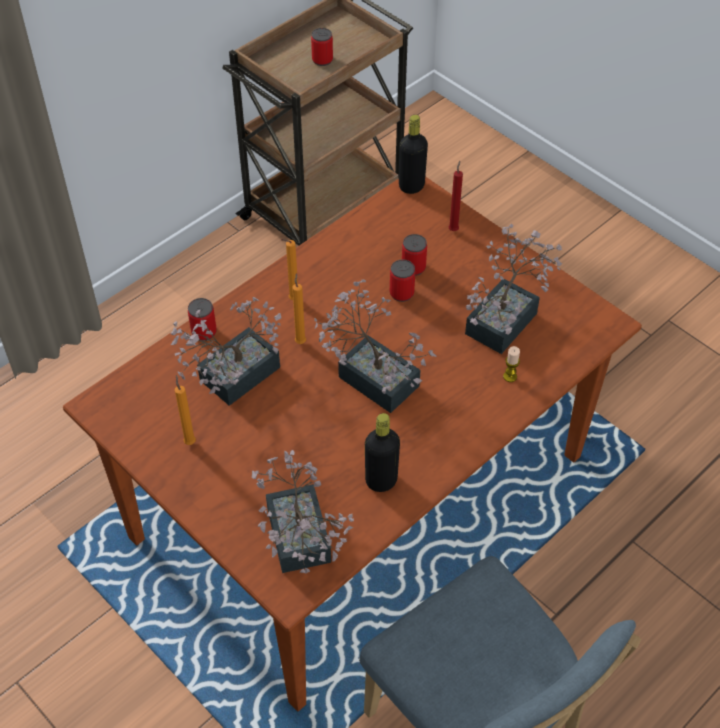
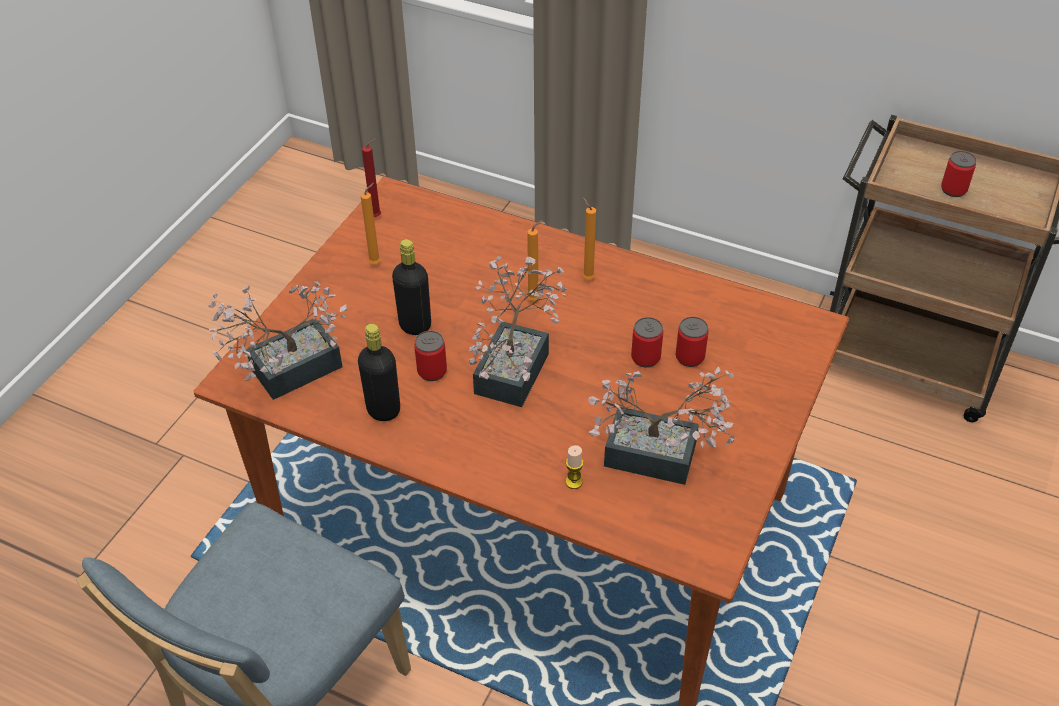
camera: 70 degrees right, 5 degrees down
(204, 332) = (511, 231): can -> can (432, 371)
(232, 378) = (463, 267): potted plant -> none
(411, 186) = (816, 322): black bottle -> black bottle (415, 325)
(453, 229) = (773, 376): red candle -> red candle (377, 216)

